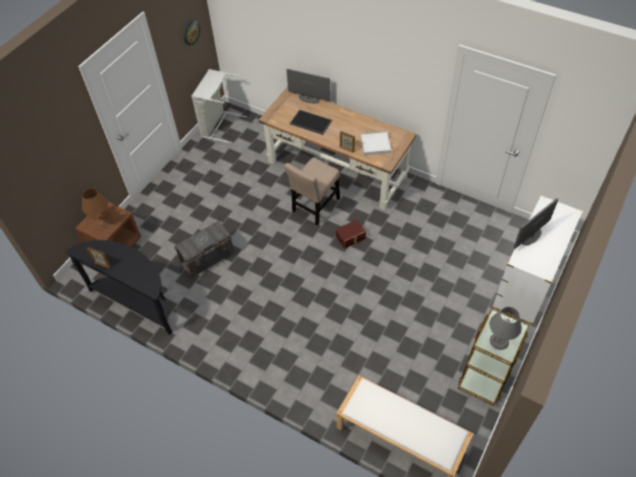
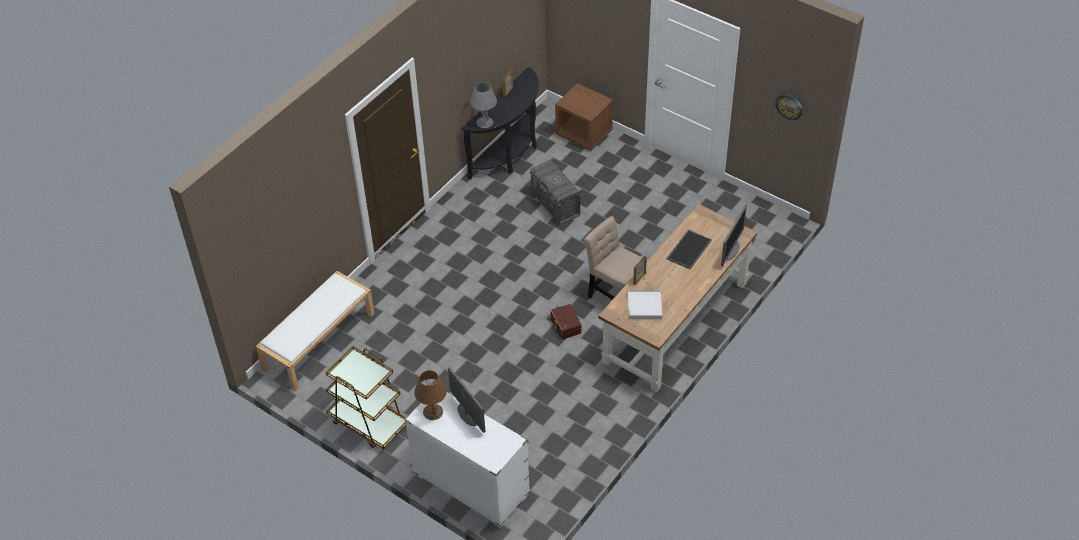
camera: 95 degrees right, 5 degrees down
(103, 222) = (582, 101): brown table lamp -> brown table lamp (433, 412)
(219, 126) = (760, 213): grey laundry basket -> none
(499, 341) = (354, 370): grey table lamp -> grey table lamp (485, 122)

